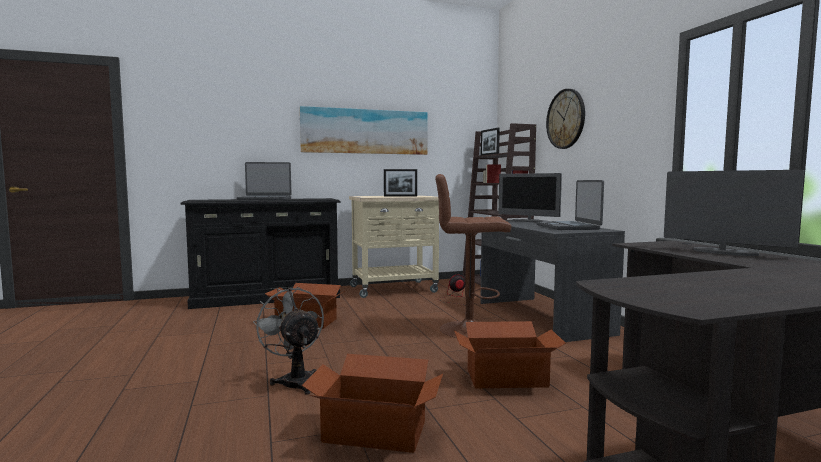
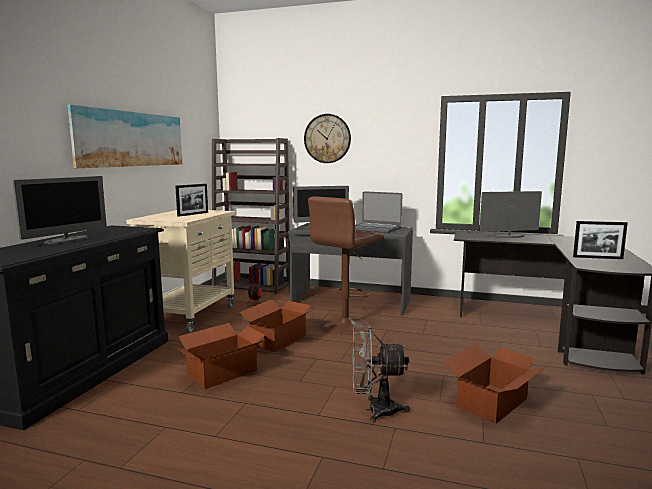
camera: 55 degrees left, 5 degrees up
(265, 199) = (66, 240): laptop -> monitor
(489, 154) = (236, 163): picture frame -> picture frame (597, 258)
(505, 377) = (443, 344): cardboard box -> cardboard box (277, 340)

